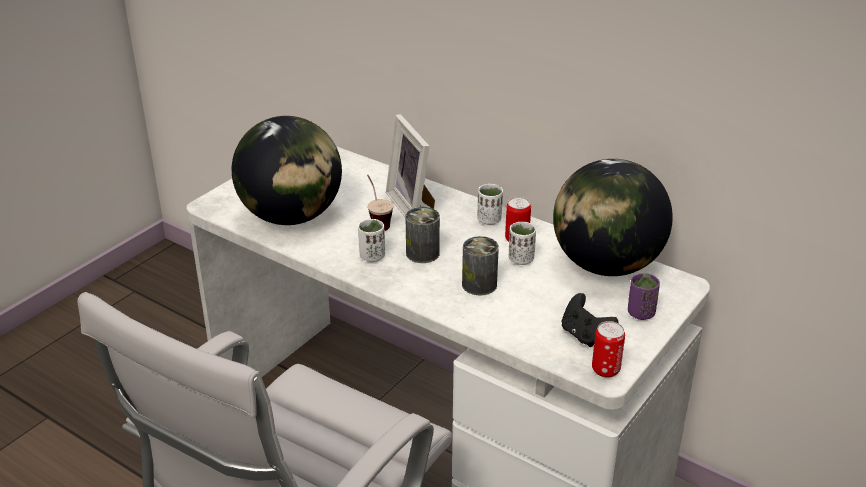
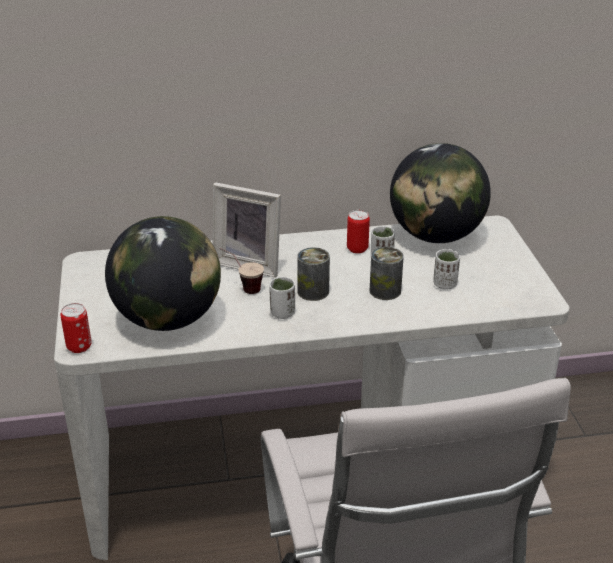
camera: 45 degrees left, 0 degrees up
(489, 220) = (317, 245): white cup -> white cup (445, 284)
(585, 335) = (495, 285): black game controller -> none
(605, 370) = (539, 298): can -> can (79, 347)
(640, 313) = (501, 254): purple cup -> none

